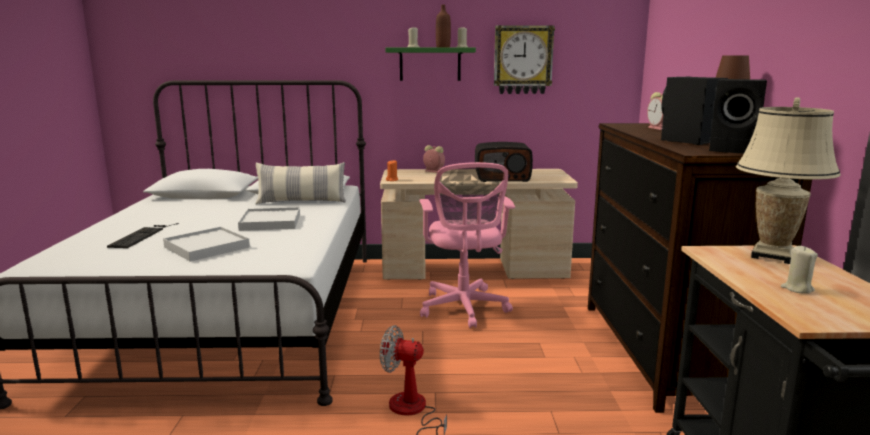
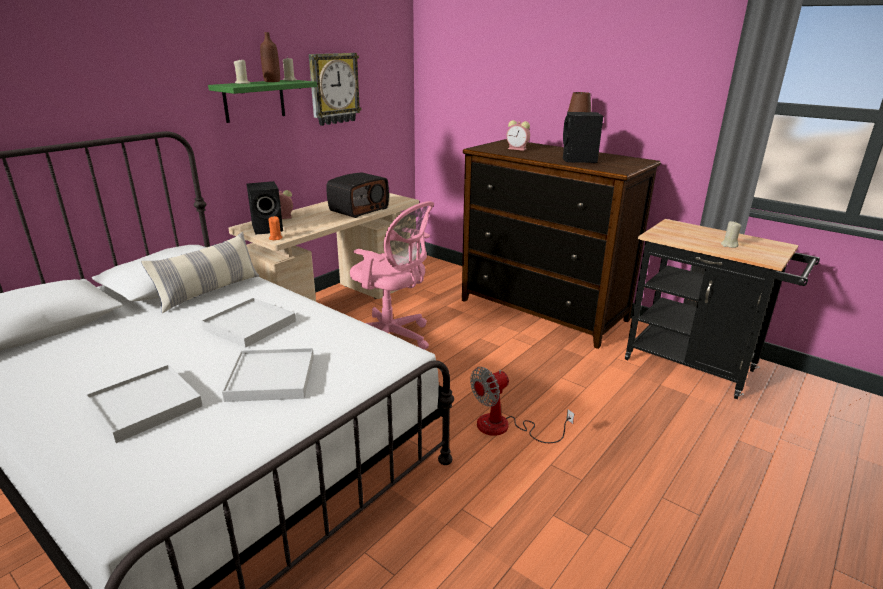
camera: 50 degrees left, 10 degrees up
(142, 235) = (146, 405): keyboard -> white tray
(735, 150) = (624, 164): black speaker -> black speaker (269, 228)
(772, 256) = (678, 229): beige table lamp -> none

